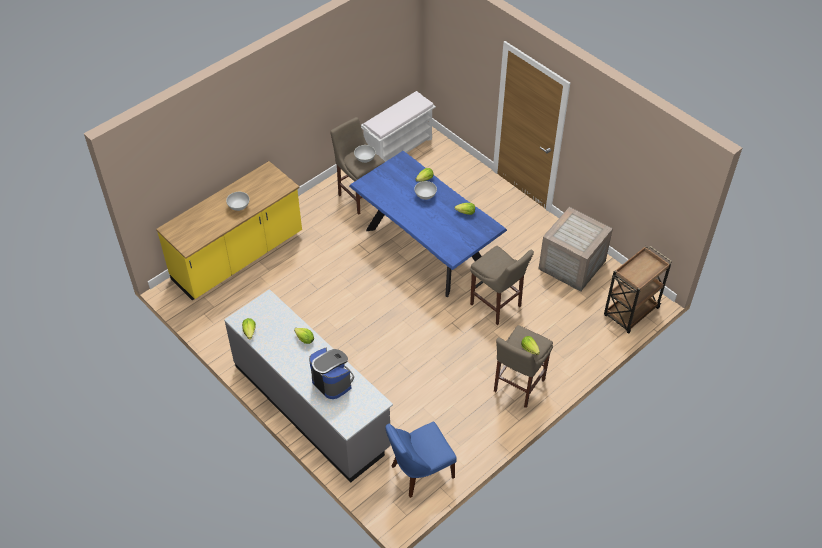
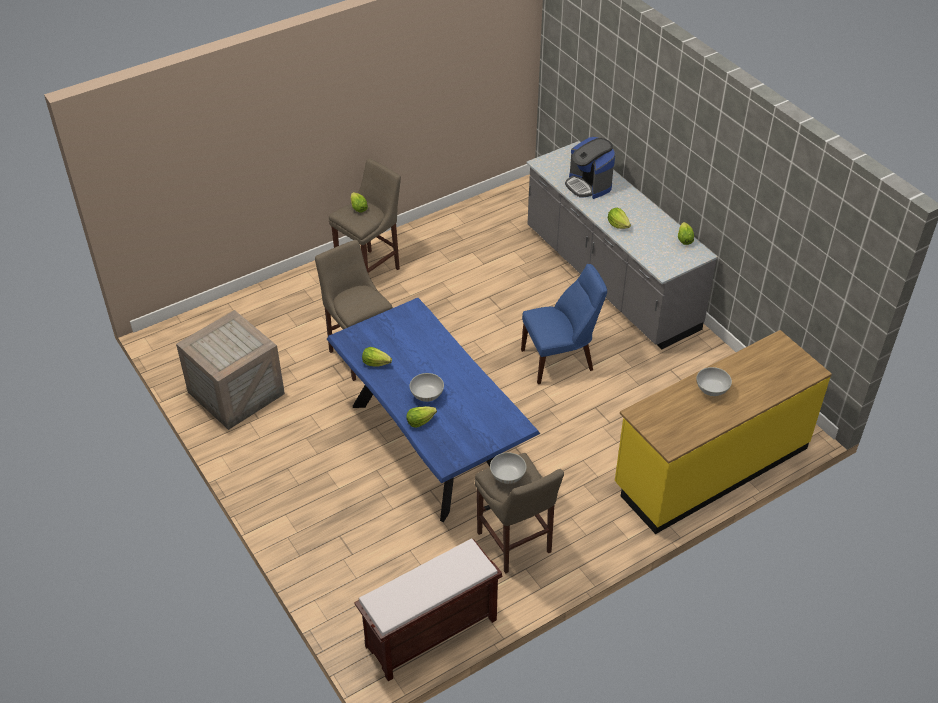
camera: 170 degrees left, 5 degrees down
(399, 148) = (430, 634): white bench -> brown bench
(419, 472) = (500, 213): blue chair -> blue chair (560, 359)
(630, 312) = (196, 326): brown cart -> none

